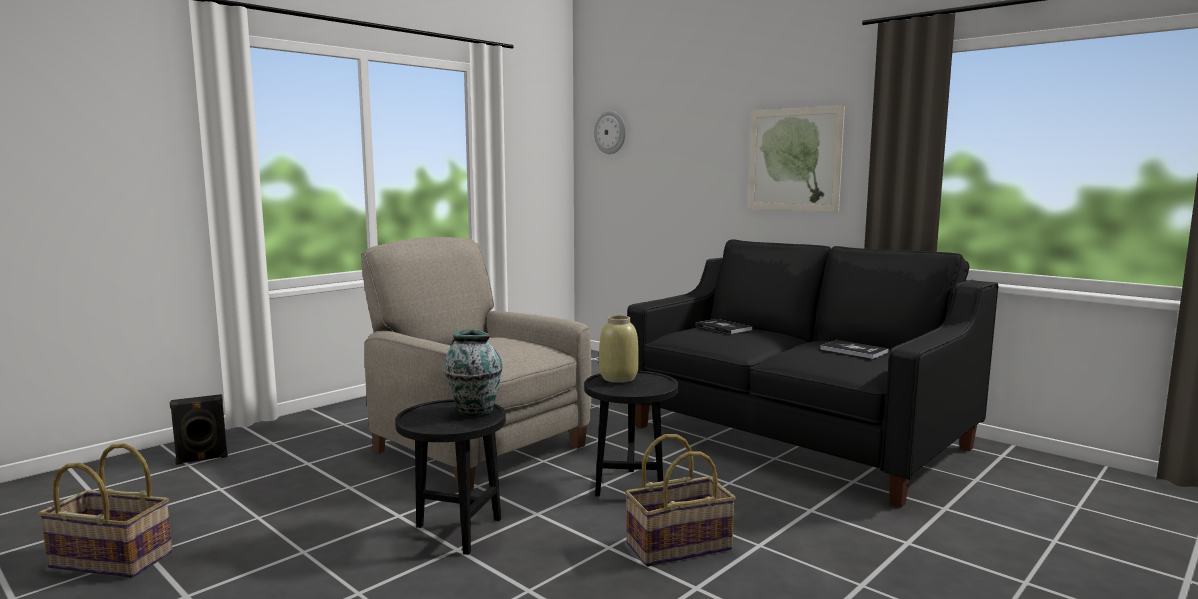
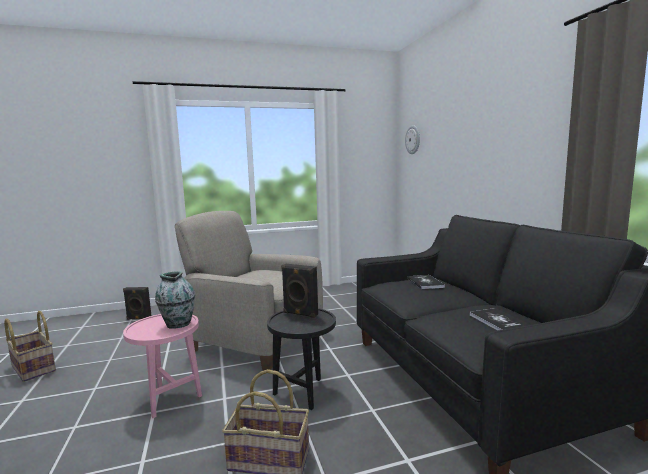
camera: 30 degrees right, 0 degrees up
(455, 531) = (169, 397): black side table -> pink side table
(478, 447) = (256, 339): beige armchair -> beige armchair turned 45 degrees counterclockwise
(619, 378) = (300, 314): beige vase -> black speaker
(794, 159) = (516, 151): picture -> none

